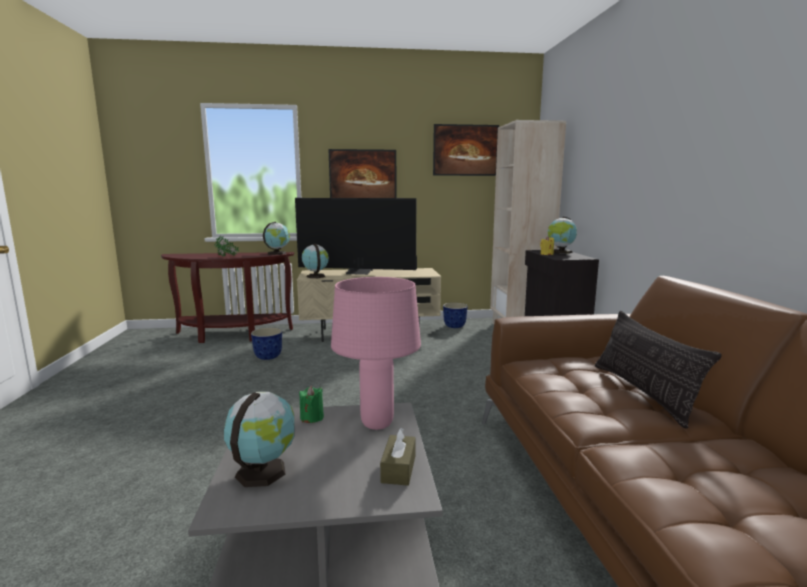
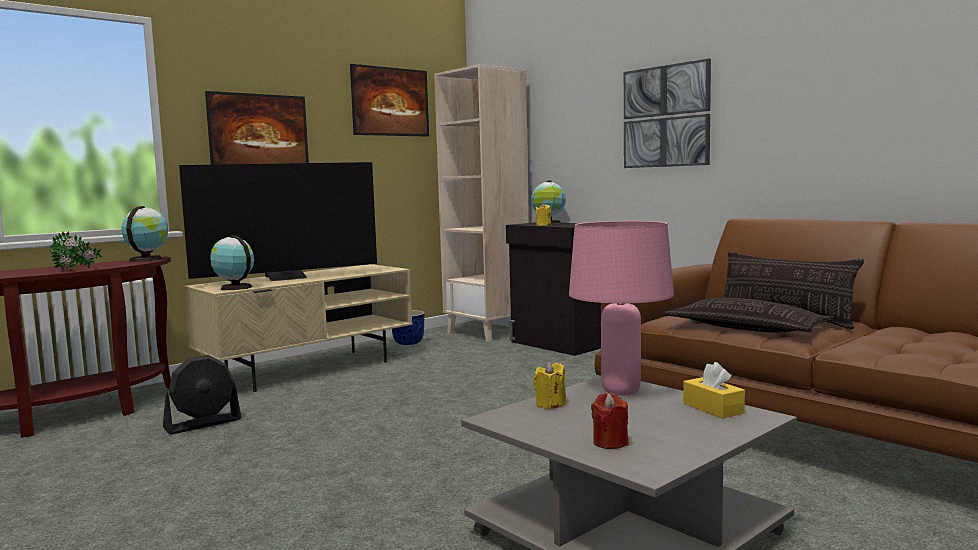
camera: 35 degrees left, 5 degrees down
(263, 470) = (610, 443): globe -> red candle
(268, 357) = (203, 424): planter -> black fan
(312, 418) = (550, 404): green candle -> yellow candle
(398, 469) = (713, 408): brown tissue box -> yellow tissue box
(575, 394) = (746, 328): none -> pillow
(650, 165) = (666, 116): none -> picture

